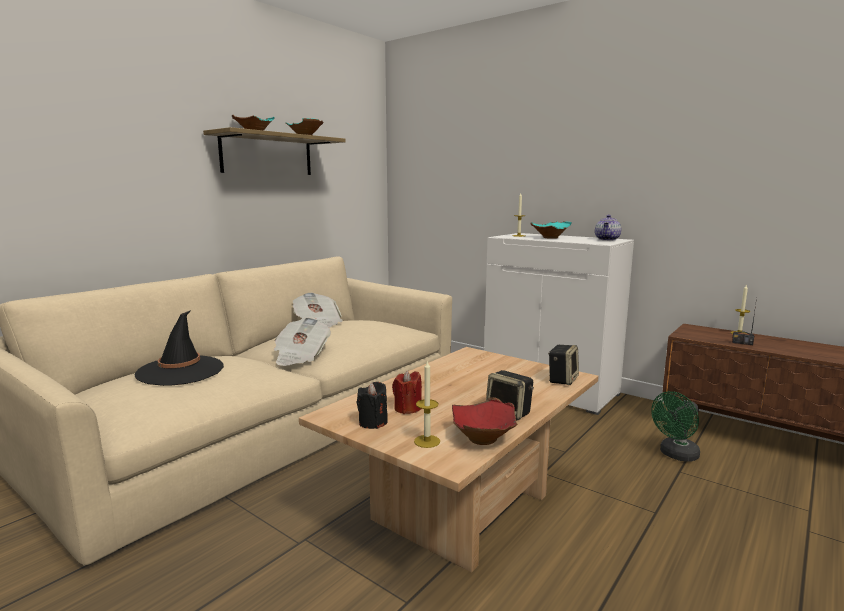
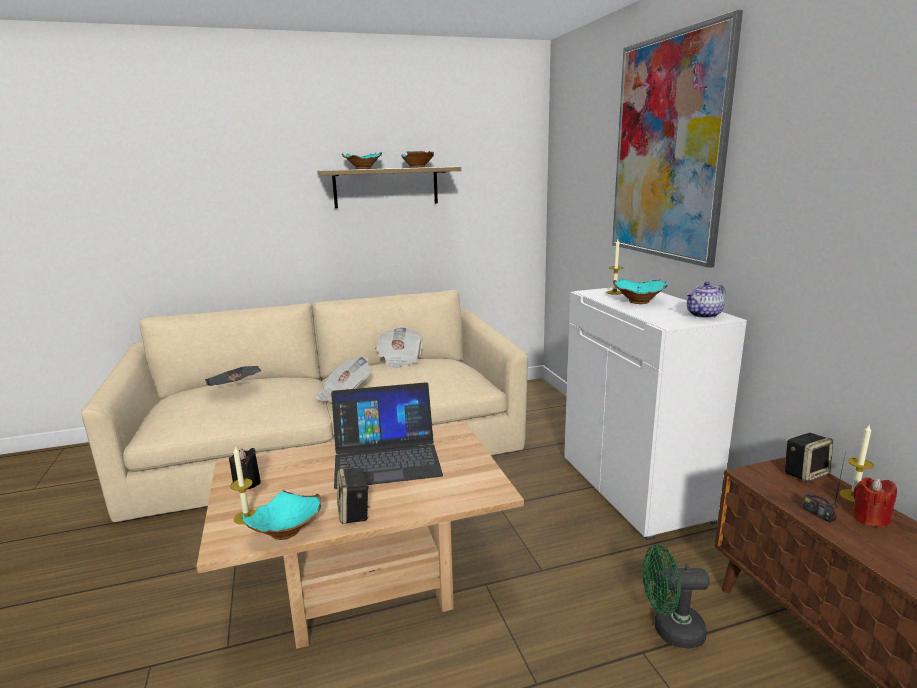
camera: 35 degrees right, 5 degrees up
(180, 371) = (235, 390): black hat -> newspaper
(407, 408) = (291, 478): red candle -> red candle (870, 518)
(458, 378) = (386, 458): none -> laptop
(485, 439) = (286, 532): red bowl -> turquoise bowl
(540, 126) = (668, 149): none -> picture
(562, 380) = (474, 492): speaker -> speaker (805, 473)

